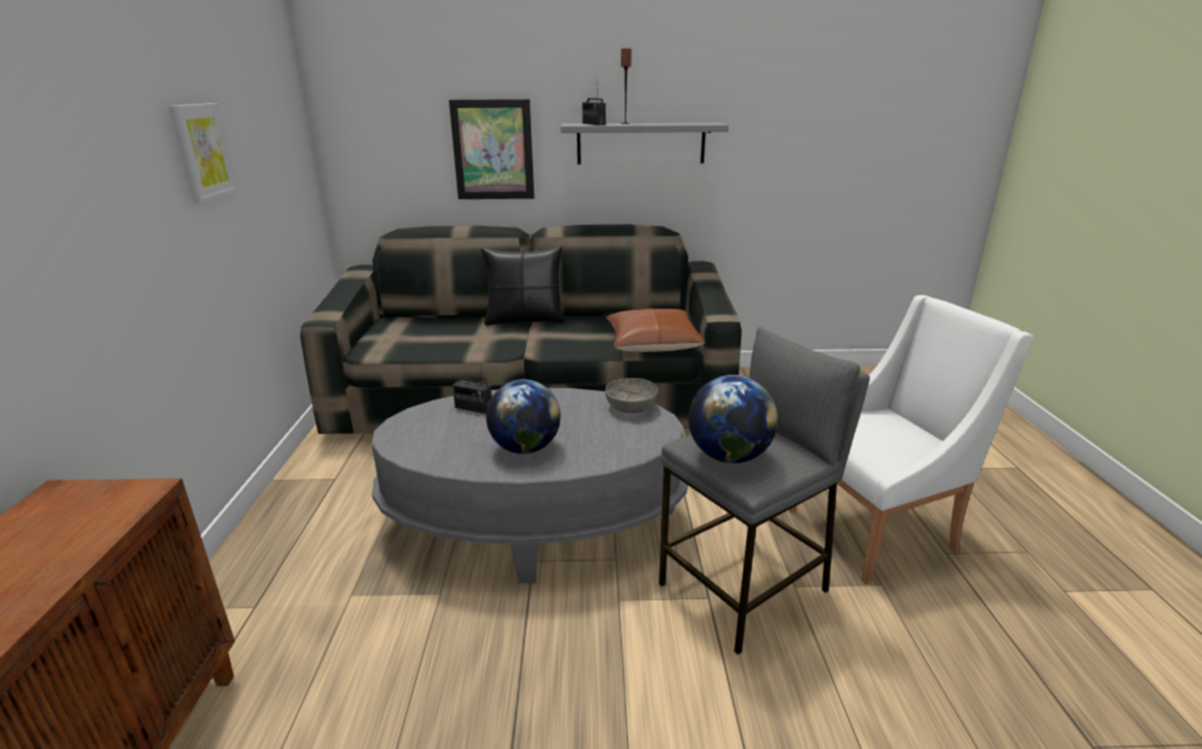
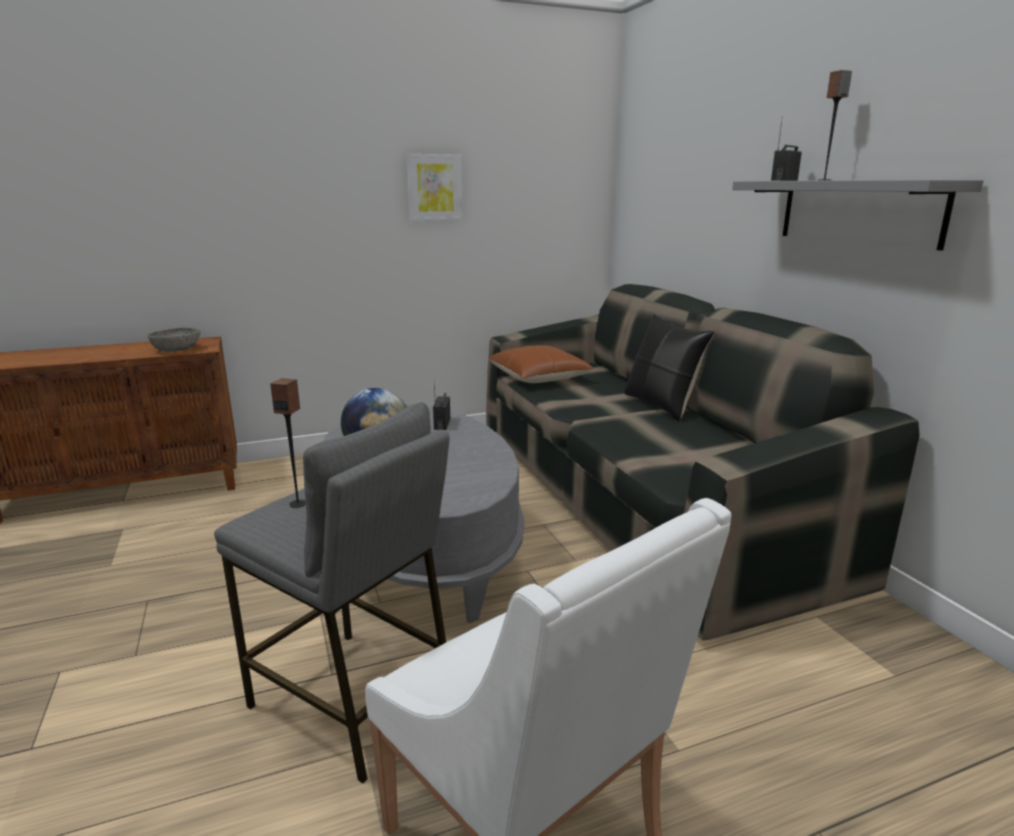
camera: 70 degrees right, 5 degrees down
(493, 150) = (715, 212): picture -> none
(631, 407) = (487, 482): grey bowl -> grey bowl (177, 350)
(652, 343) = (680, 470): brown pillow -> brown pillow (539, 377)
(729, 456) = (298, 503): globe -> speaker

